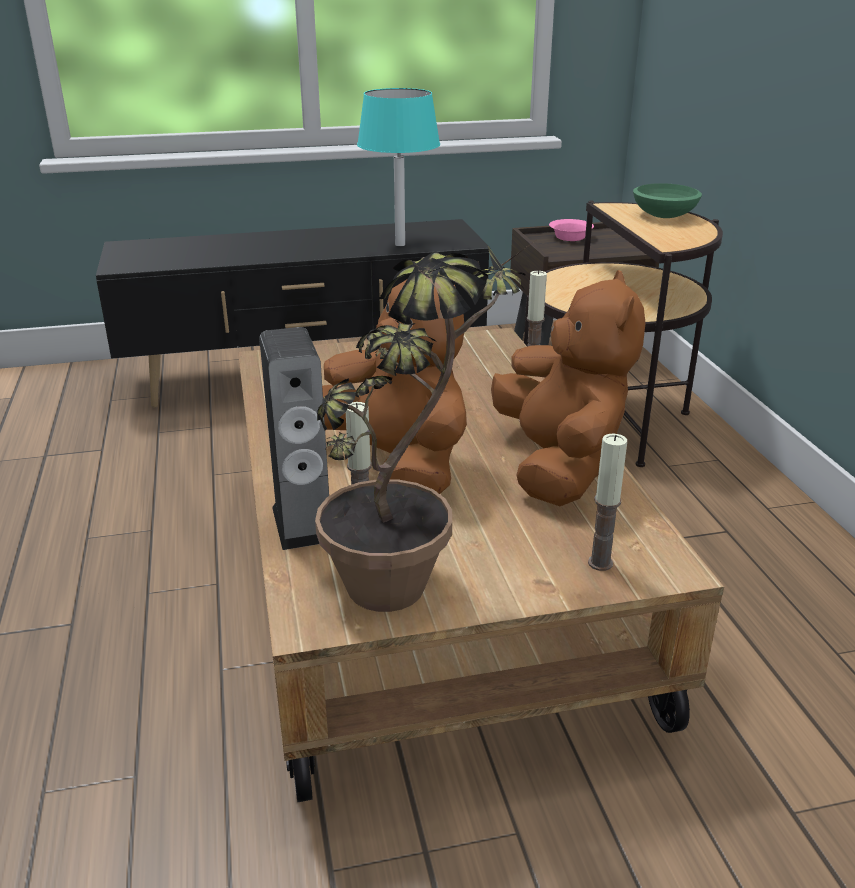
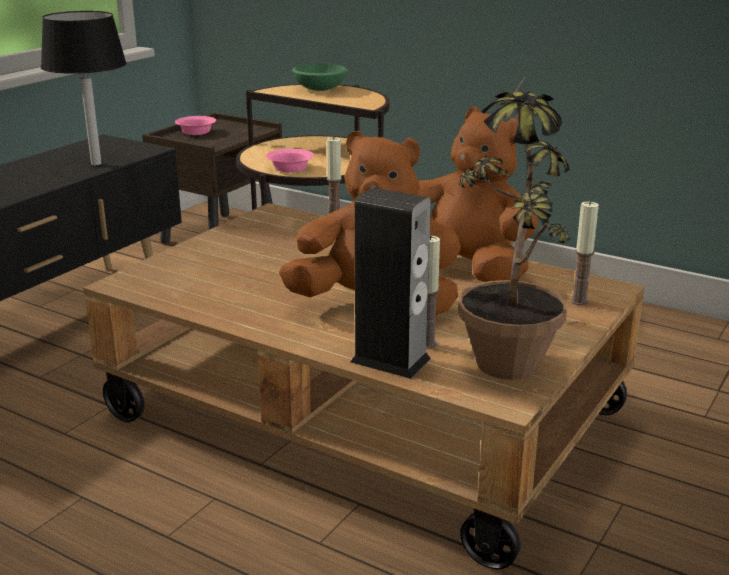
camera: 45 degrees left, 5 degrees down
(399, 245) = (96, 164): turquoise table lamp -> black table lamp
(567, 297) = (290, 168): none -> pink bowl

